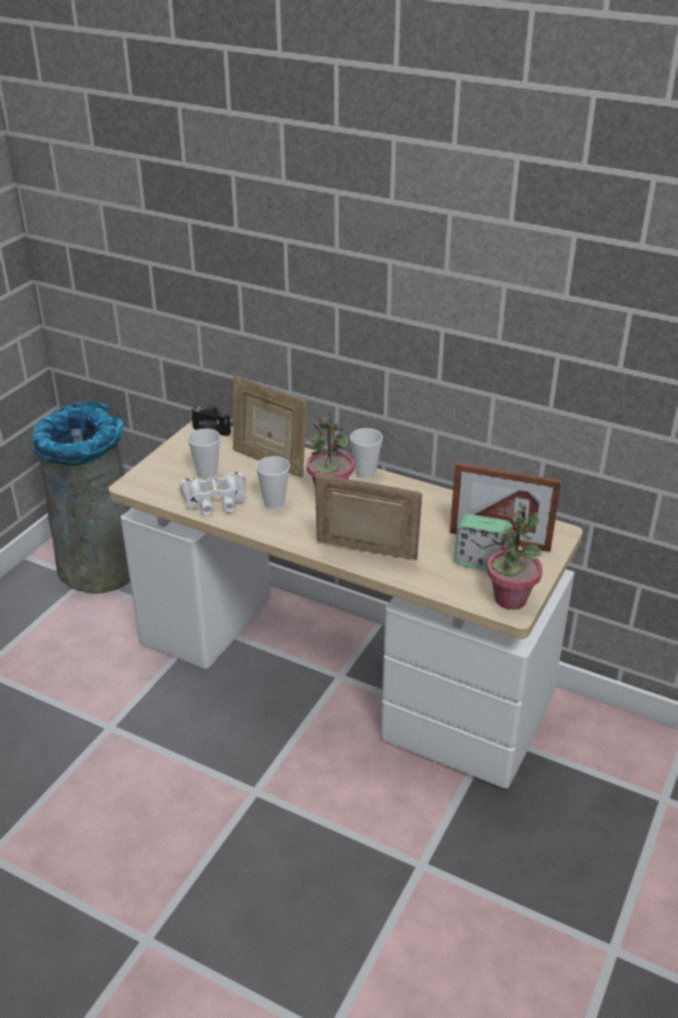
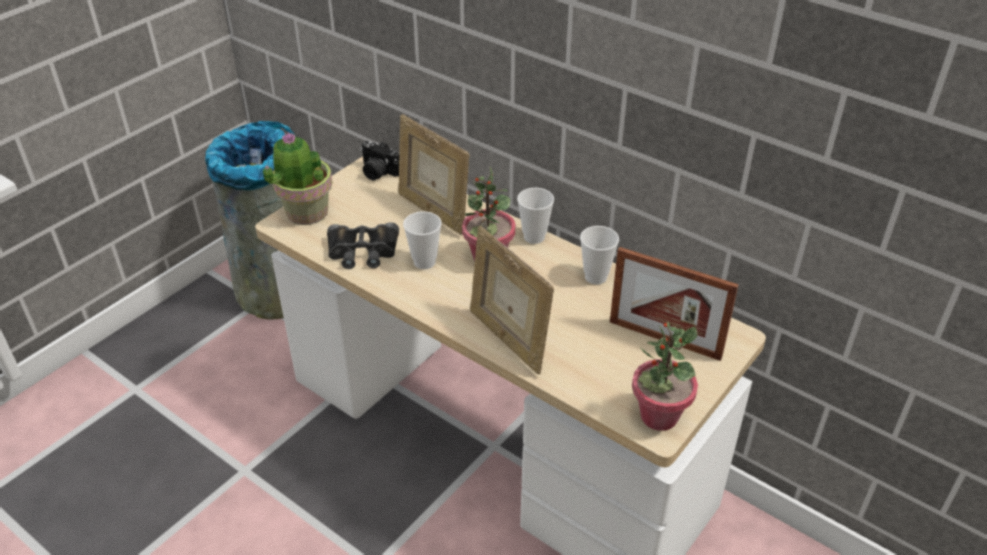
camera: 10 degrees right, 5 degrees up
(153, 473) = (306, 212): none -> potted plant
(207, 473) = (363, 219): cup -> cup (595, 277)
(215, 500) = (362, 251): white binoculars -> black binoculars
(366, 555) = (508, 339): picture frame -> picture frame turned 150 degrees counterclockwise
(481, 562) = (637, 363): alarm clock -> none

